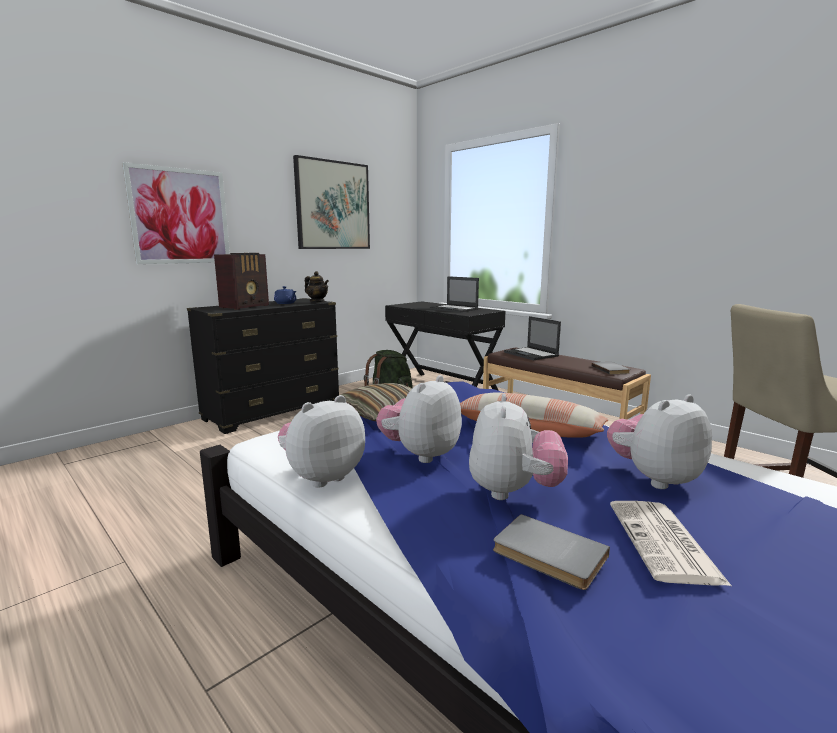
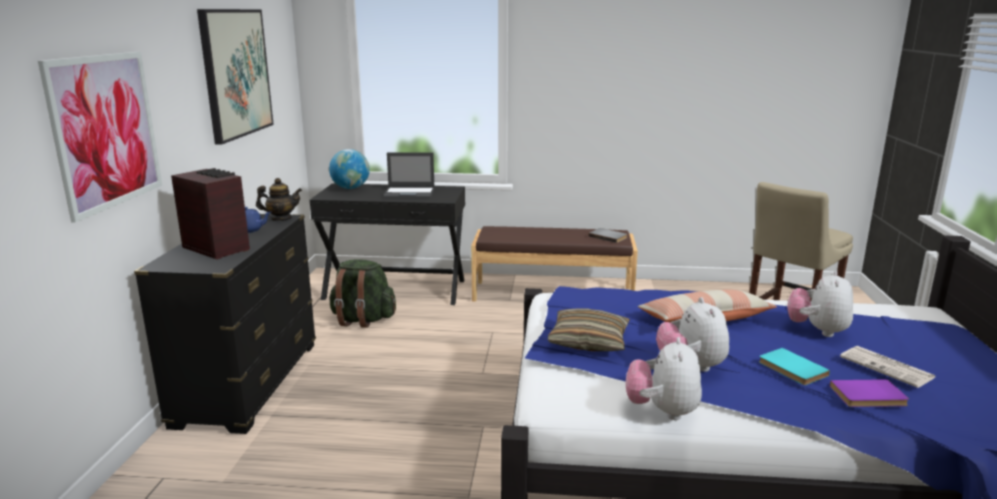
camera: 40 degrees left, 5 degrees up
(246, 306) = (216, 248): radio -> radio turned 45 degrees counterclockwise
(425, 304) = (350, 188): none -> globe
(513, 492) = (791, 369): plush toy -> turquoise book
(531, 354) = (517, 233): laptop -> none
(547, 555) = (869, 397): grey book -> purple book

